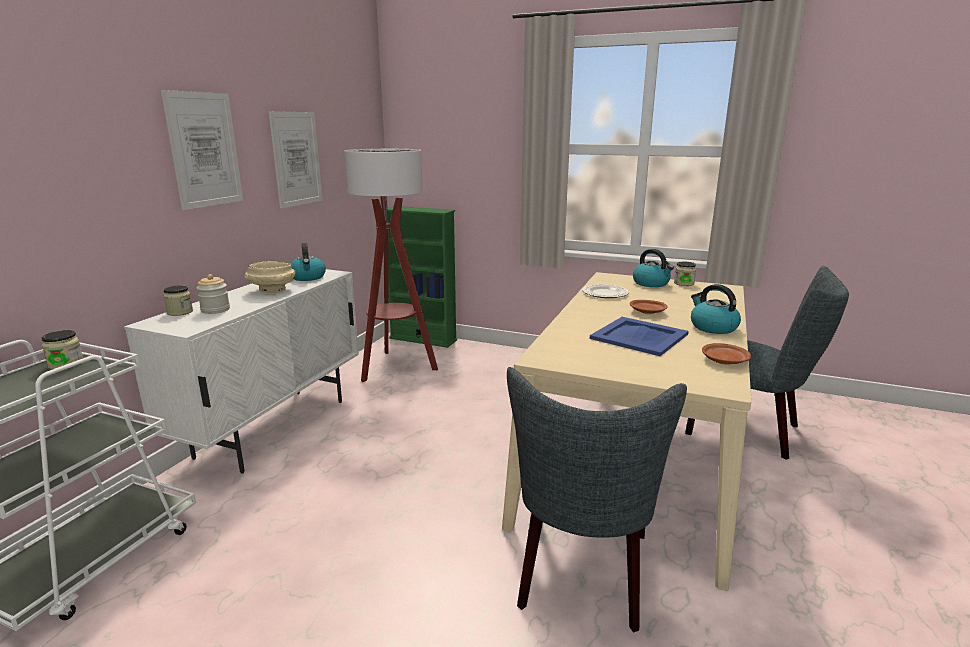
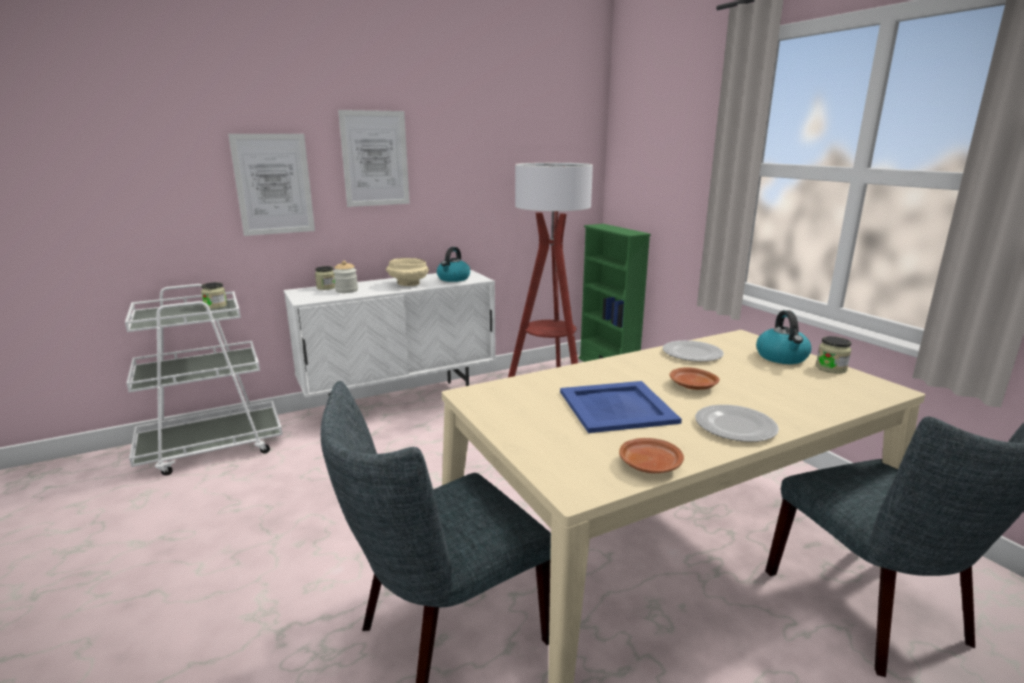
camera: 40 degrees right, 0 degrees up
(296, 159) = (478, 170): picture -> picture (273, 184)
(712, 327) = (734, 426): kettle -> plate

